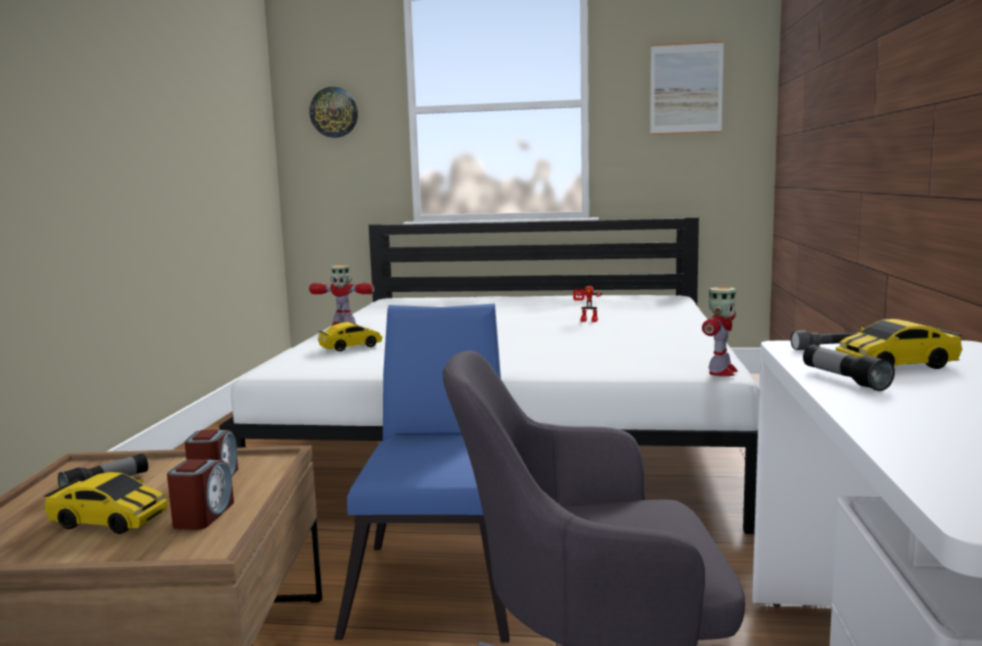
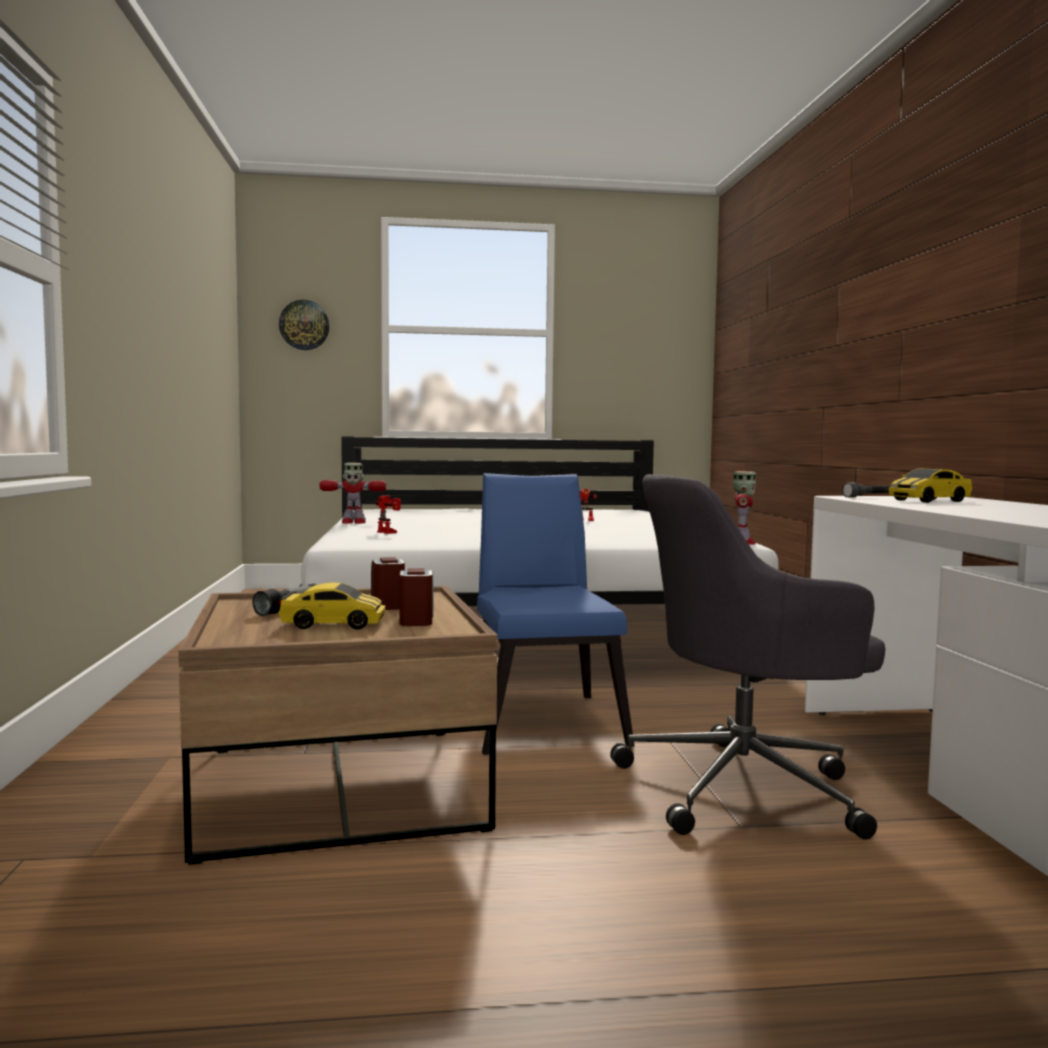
camera: 15 degrees left, 5 degrees down
(350, 347) = (390, 532): toy car -> toy robot
(686, 88) = (639, 327): picture -> none
(844, 379) = (908, 504): flashlight -> none

